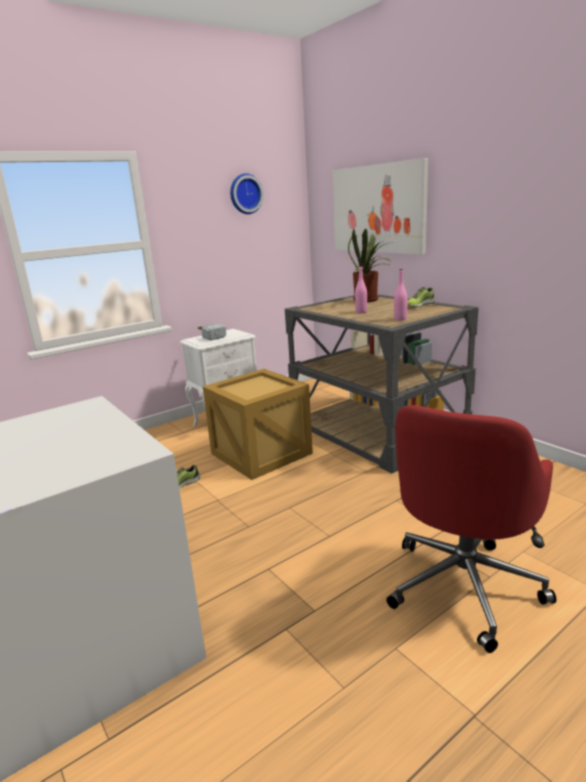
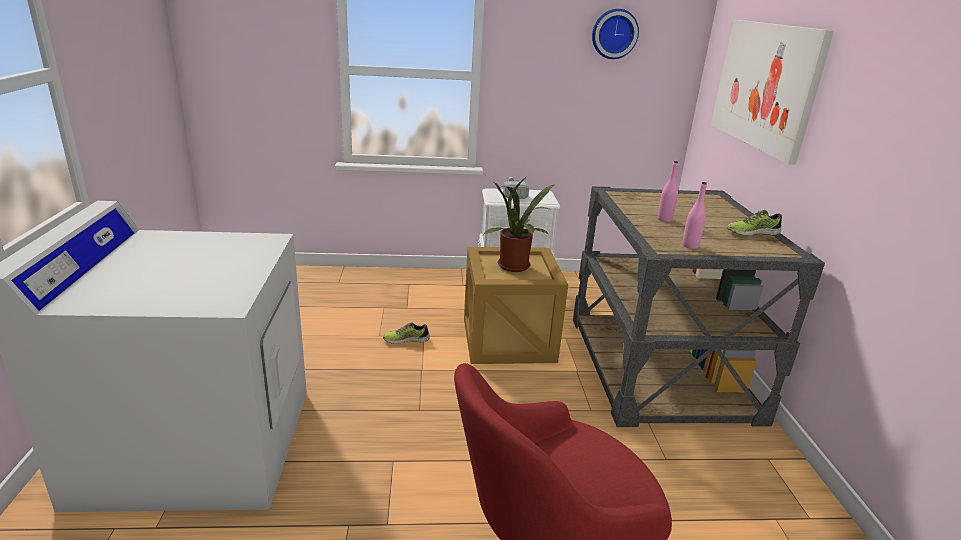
camera: 30 degrees right, 5 degrees up
(368, 300) = (705, 204): potted plant -> potted plant (516, 267)

